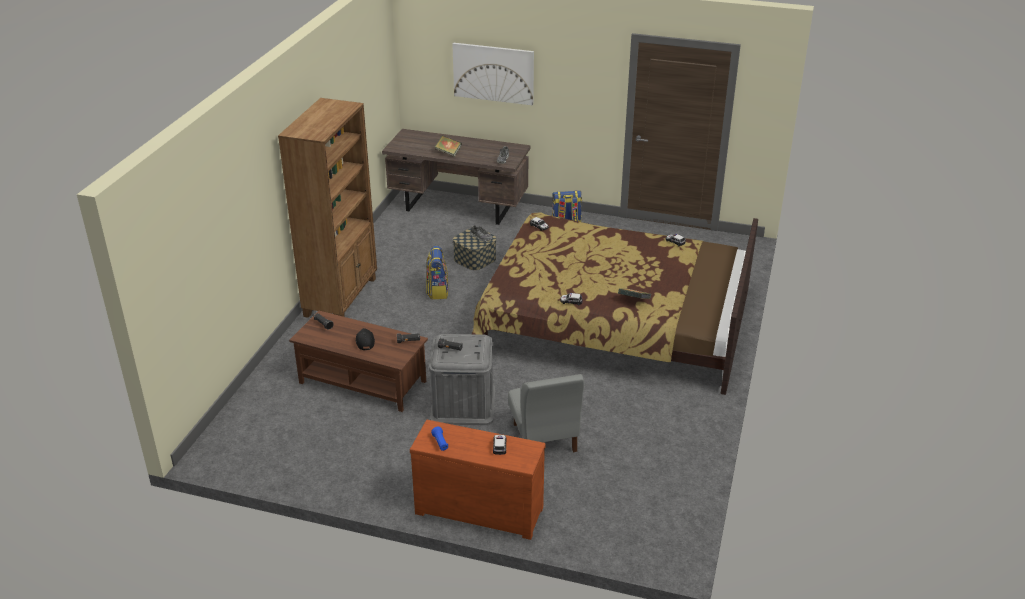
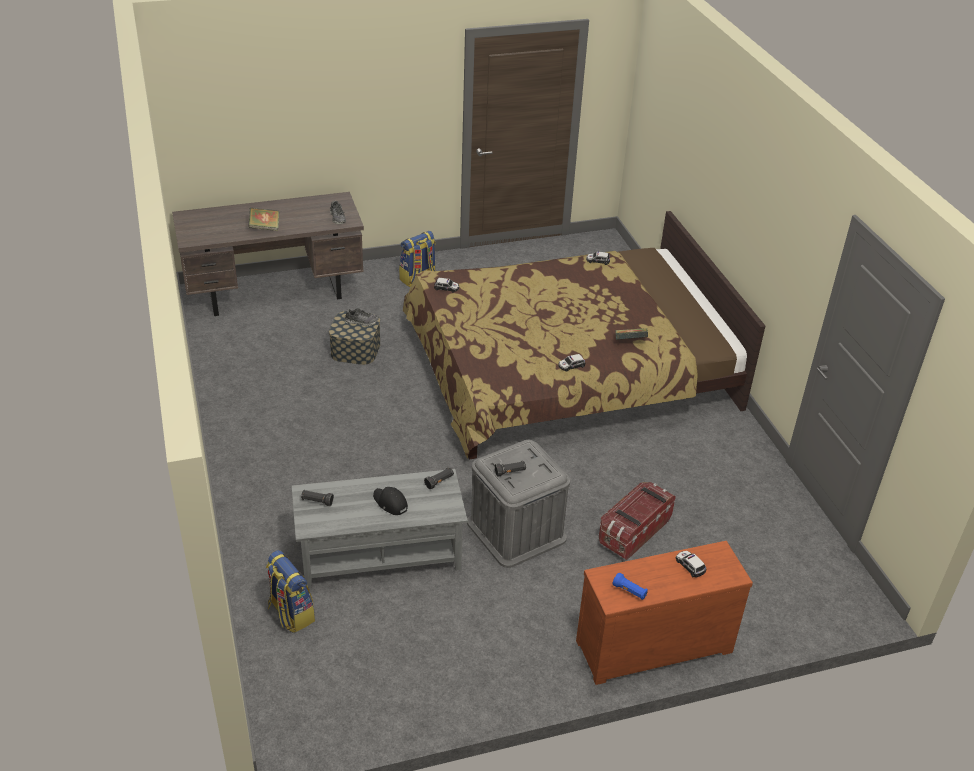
camera: 35 degrees left, 5 degrees up
(341, 297) = (245, 455): brown bookcase -> none
(363, 382) = (380, 552): brown coffee table -> grey coffee table
(437, 291) = (352, 404): backpack -> backpack (290, 613)
(493, 73) = (293, 112): picture -> none
(544, 438) = (633, 532): grey chair -> storage box

